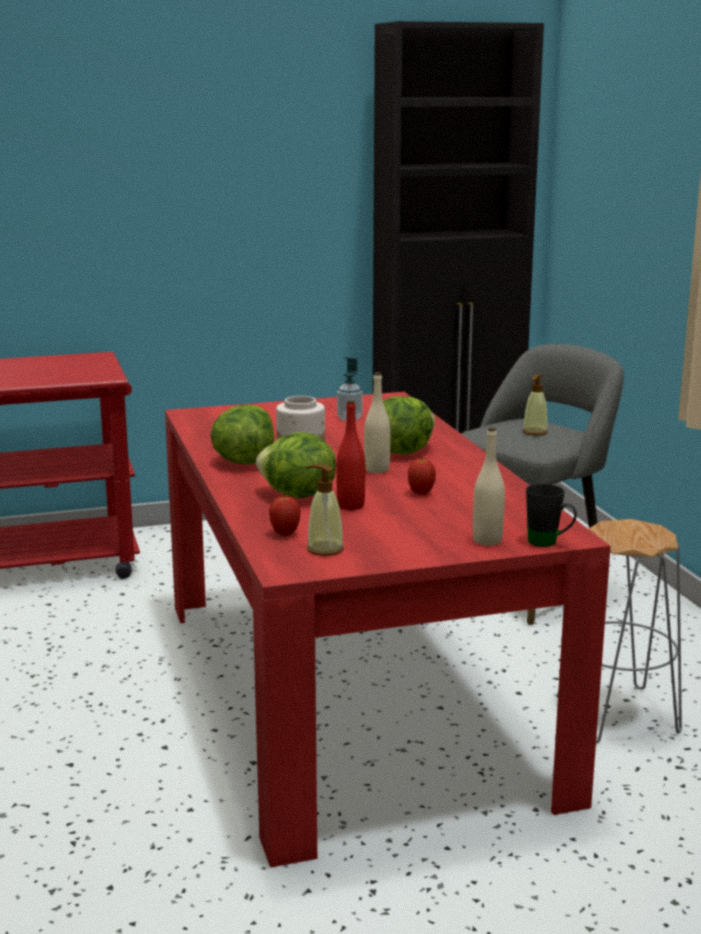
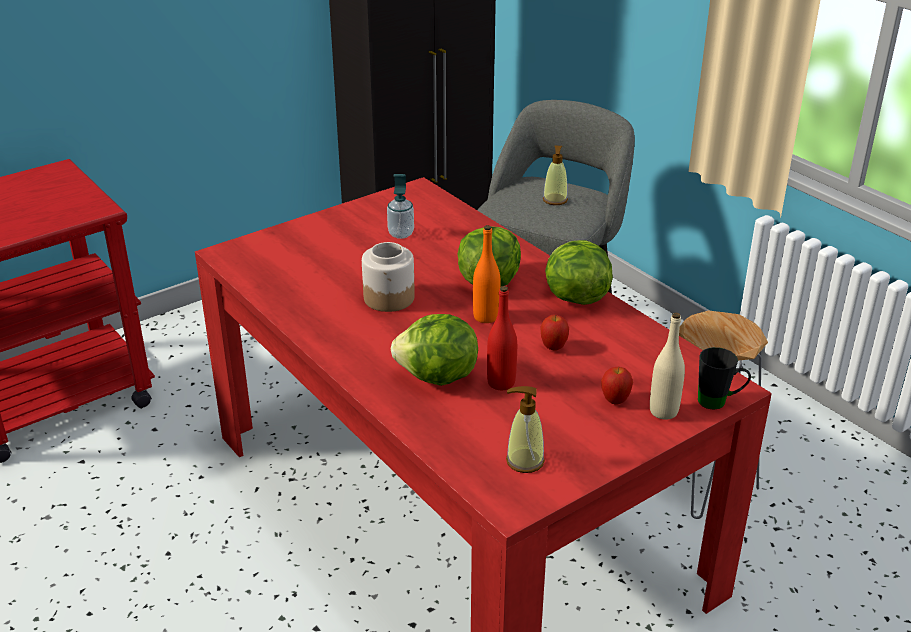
camera: 20 degrees left, 15 degrees up
(244, 462) = (344, 330): lettuce -> lettuce (575, 297)
(285, 534) = (468, 444): apple -> apple (615, 400)
(377, 470) = (486, 317): beige bottle -> orange bottle

